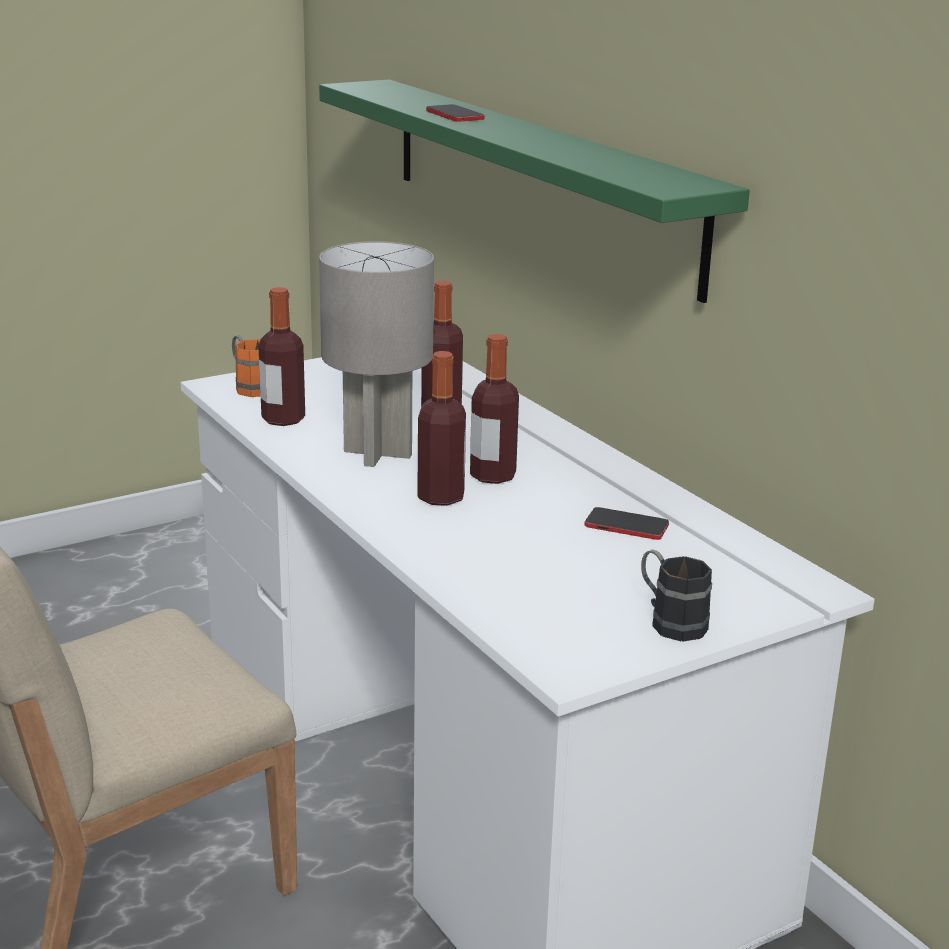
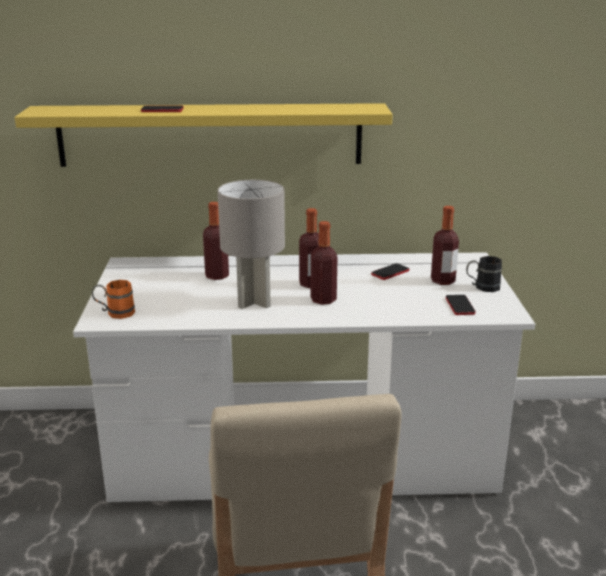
camera: 60 degrees left, 0 degrees up
(283, 419) = (177, 314): bottle -> bottle (442, 281)
(537, 179) = (210, 135): green shelf -> yellow shelf
(552, 613) = (460, 306): none -> phone

